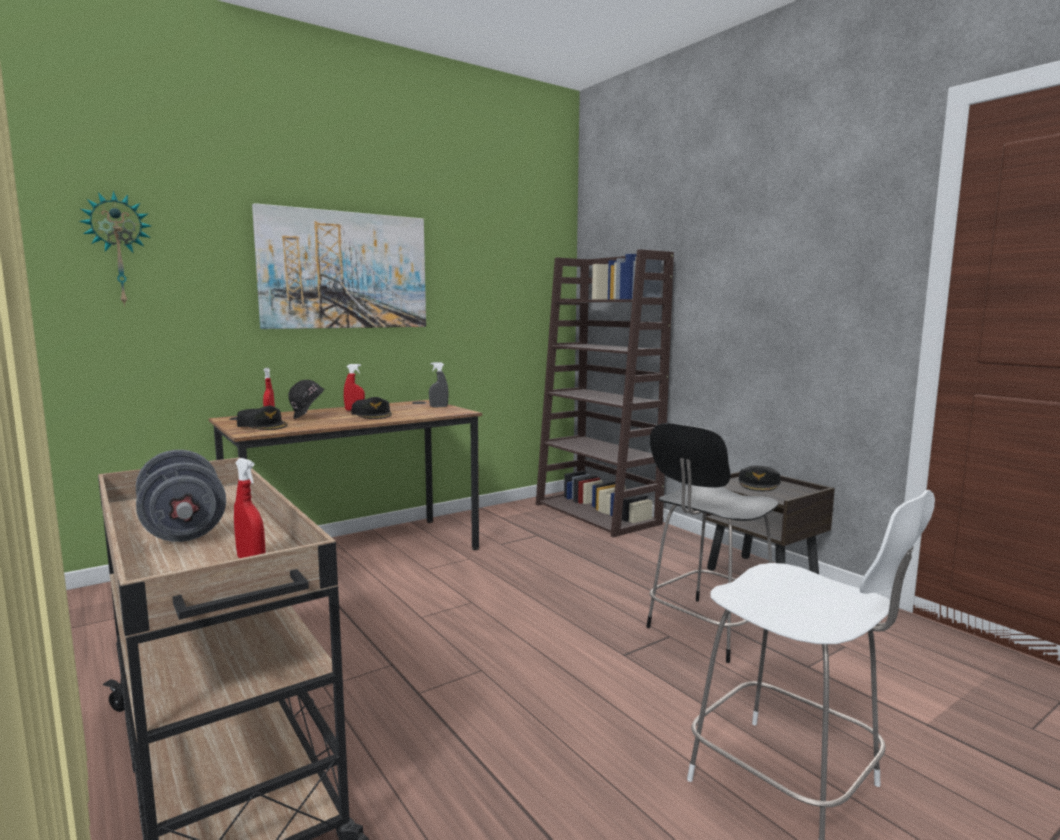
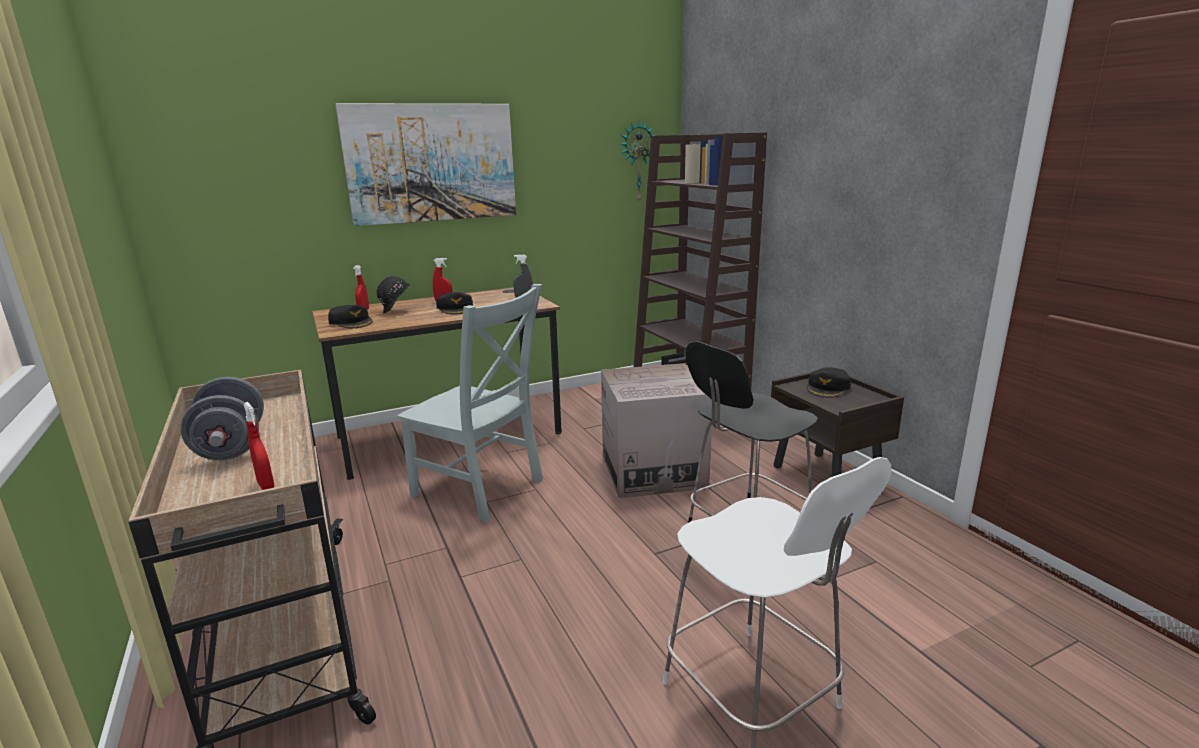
camera: 10 degrees right, 10 degrees up
(118, 249) = (216, 158): wall clock -> wall clock (637, 162)
(411, 605) = (481, 489): none -> grey chair
(589, 579) = (653, 471): none -> cardboard box

